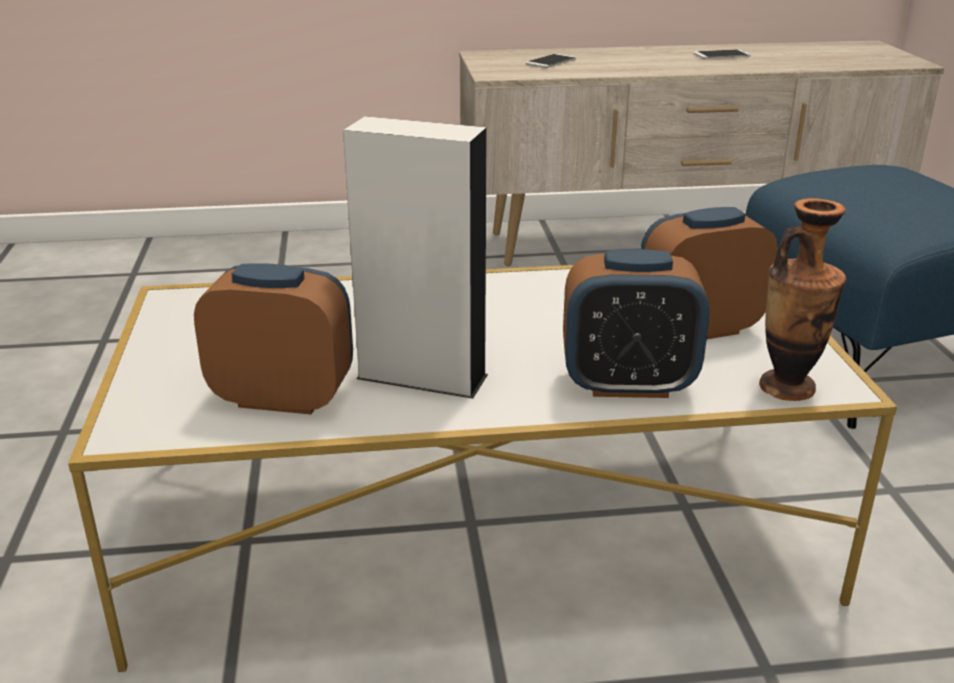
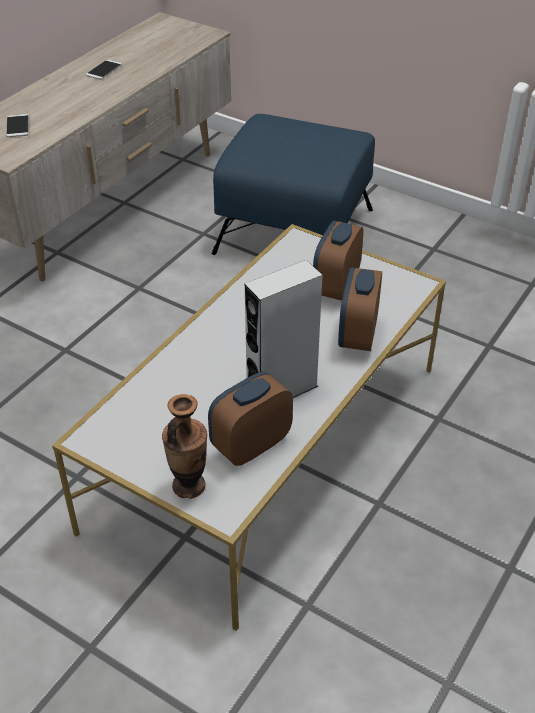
camera: 50 degrees left, 15 degrees up
(628, 384) = (357, 336): alarm clock -> alarm clock turned 150 degrees clockwise
(787, 387) = (406, 297): vase -> vase (189, 486)

